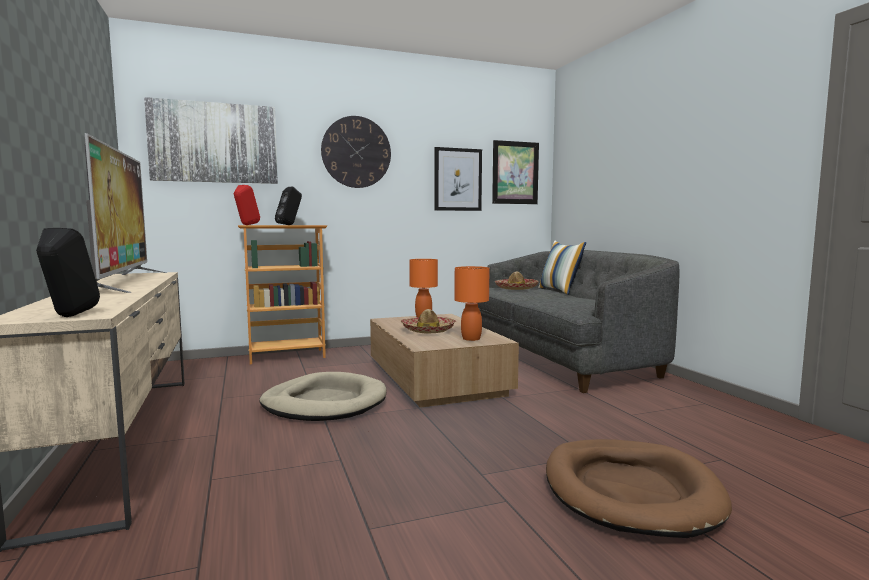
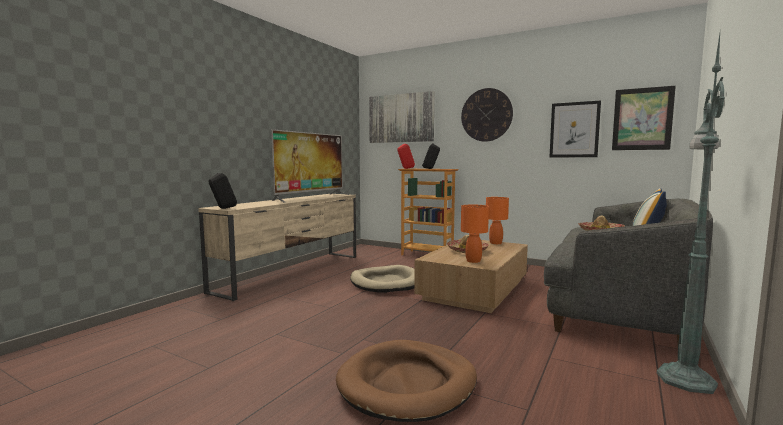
camera: 50 degrees right, 0 degrees up
(704, 395) = (686, 378): none -> green floor lamp

